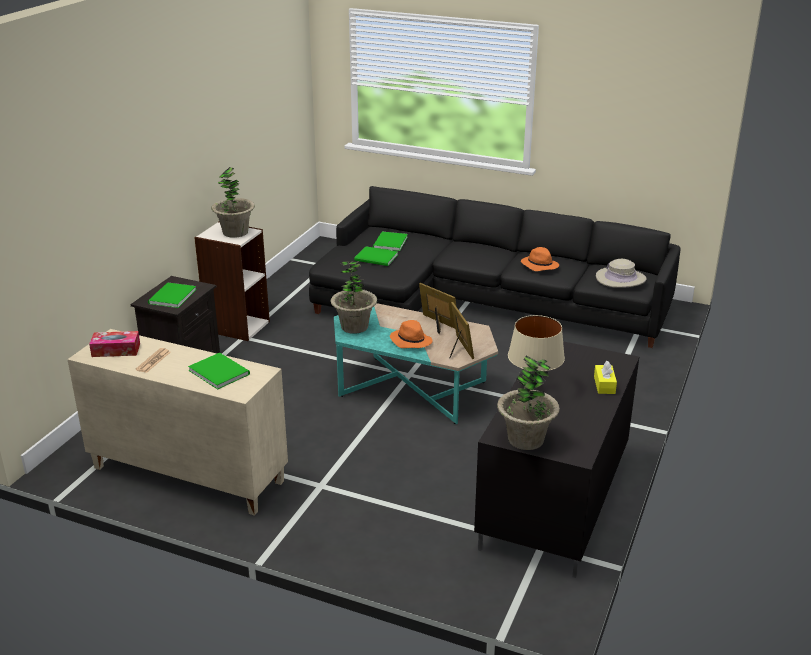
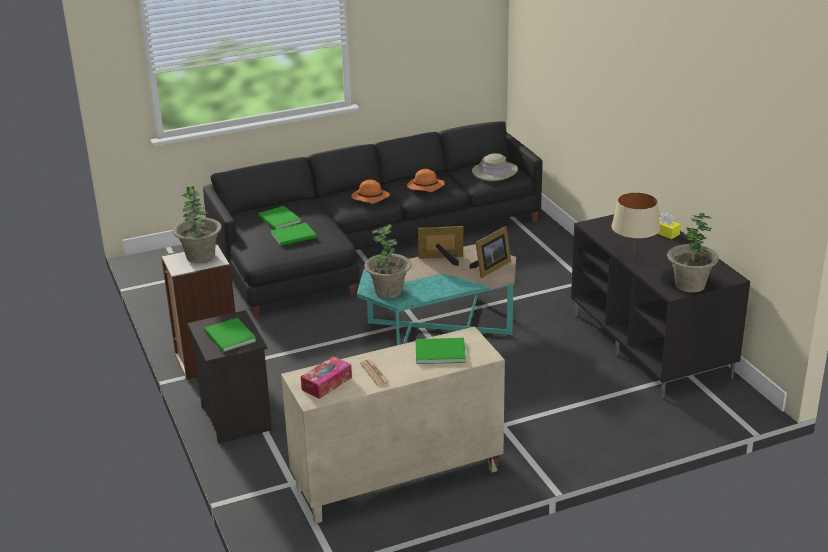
camera: 45 degrees left, 0 degrees up
(410, 341) = (448, 280): orange hat -> orange hat (369, 198)
(459, 348) = (490, 268): picture frame -> picture frame turned 105 degrees clockwise

